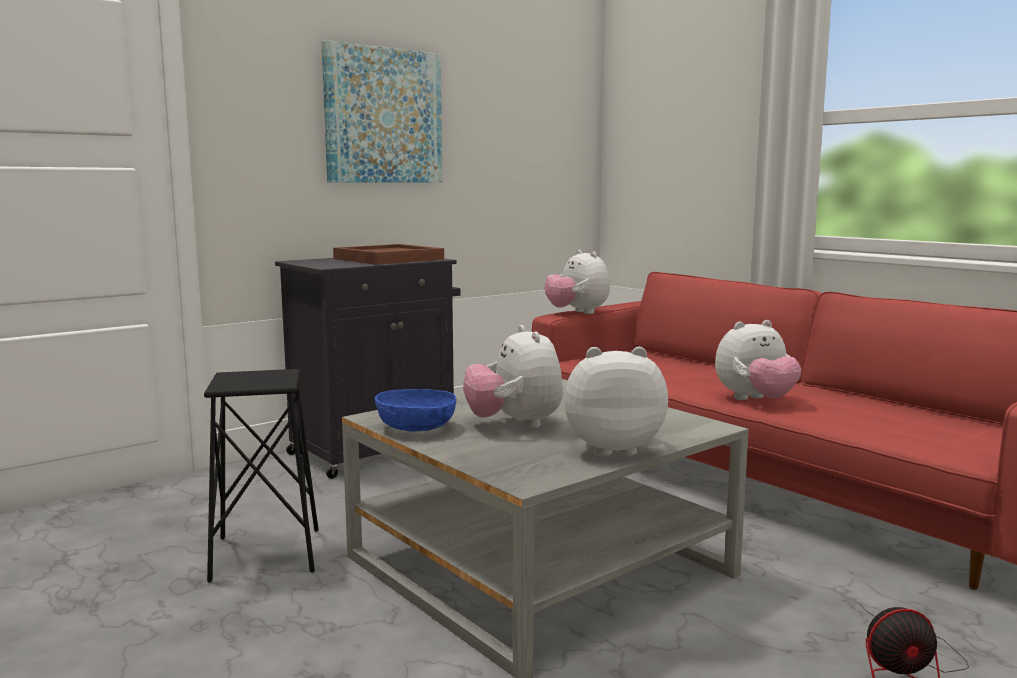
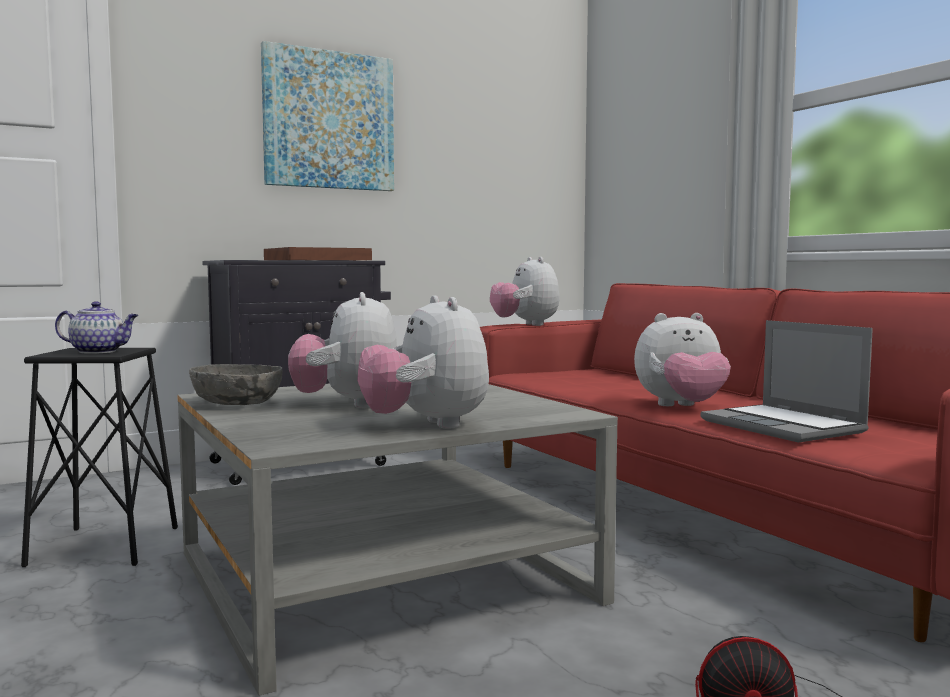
camera: 10 degrees right, 5 degrees down
(262, 379) = (99, 351): none -> teapot
(416, 428) = (237, 403): blue bowl -> grey bowl
(612, 448) = (426, 425): plush toy -> plush toy turned 120 degrees counterclockwise
(854, 421) = (784, 426): none -> laptop

